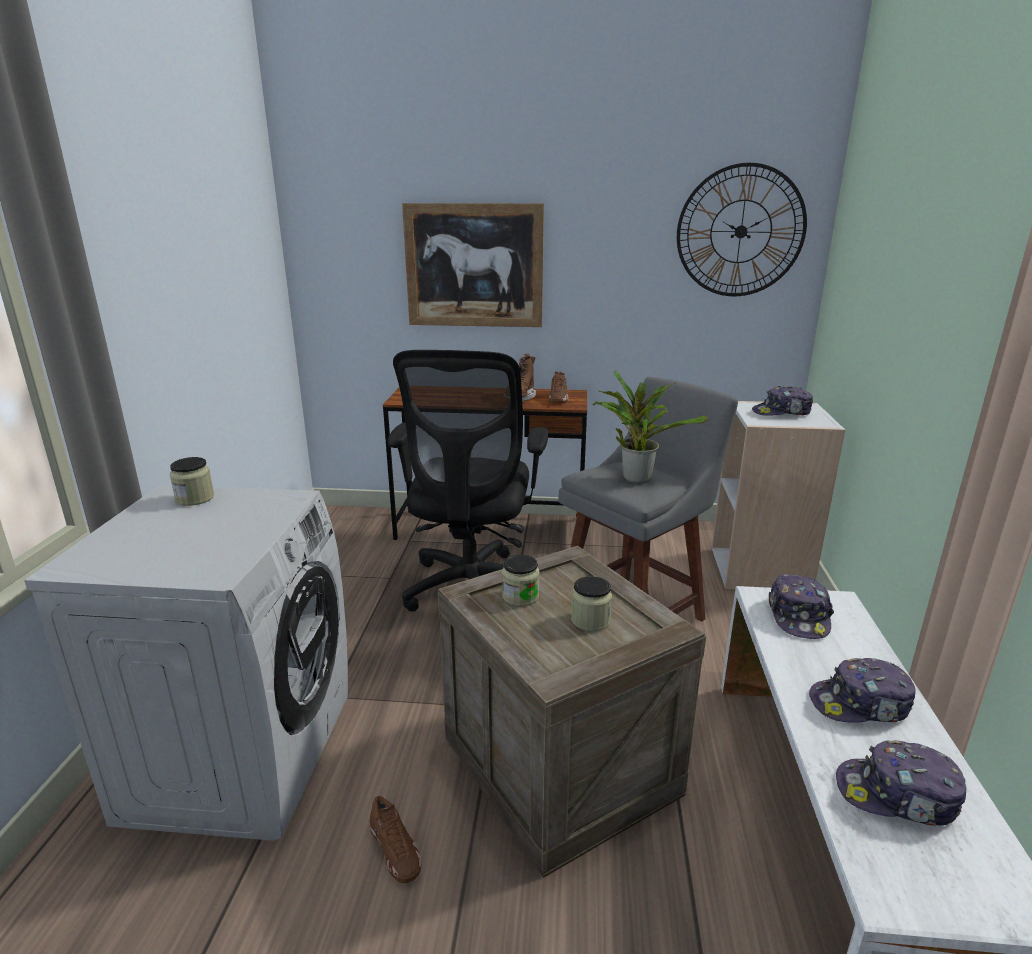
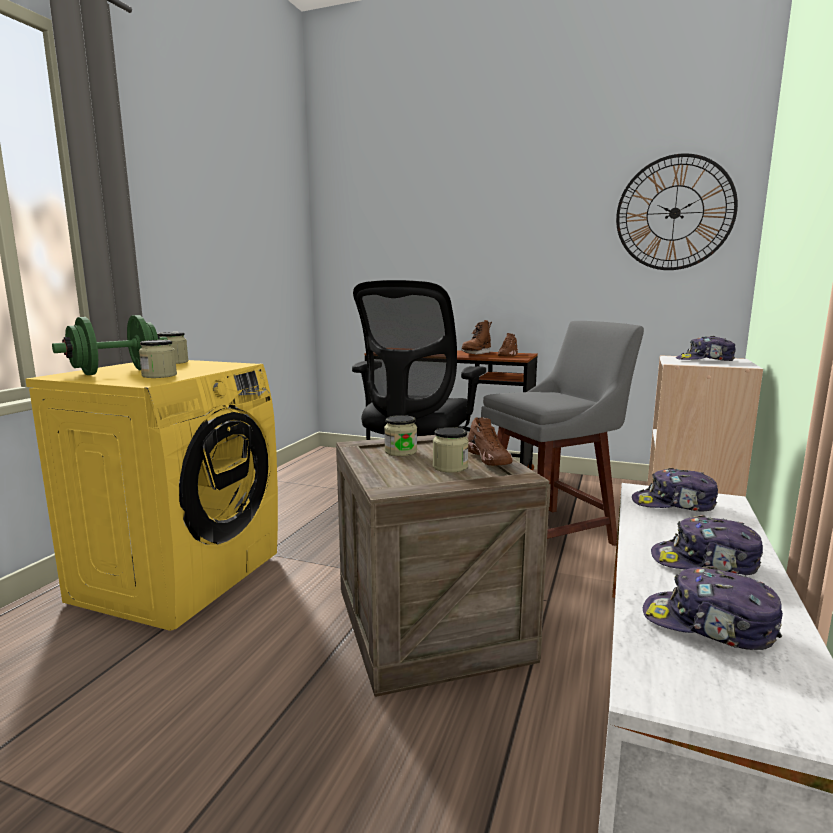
camera: 15 degrees right, 10 degrees down
(142, 542) = (116, 372): none -> green dumbbell
(214, 547) = (159, 375): none -> jar
(243, 758) = (180, 580): white washing machine -> yellow washing machine
(396, 850) = (260, 655): brown shoe -> brown shoe (489, 458)
(474, 266) = (448, 251): picture -> none
(635, 477) = (547, 397): potted plant -> none
(798, 616) = (674, 504): cap -> cap turned 75 degrees clockwise

